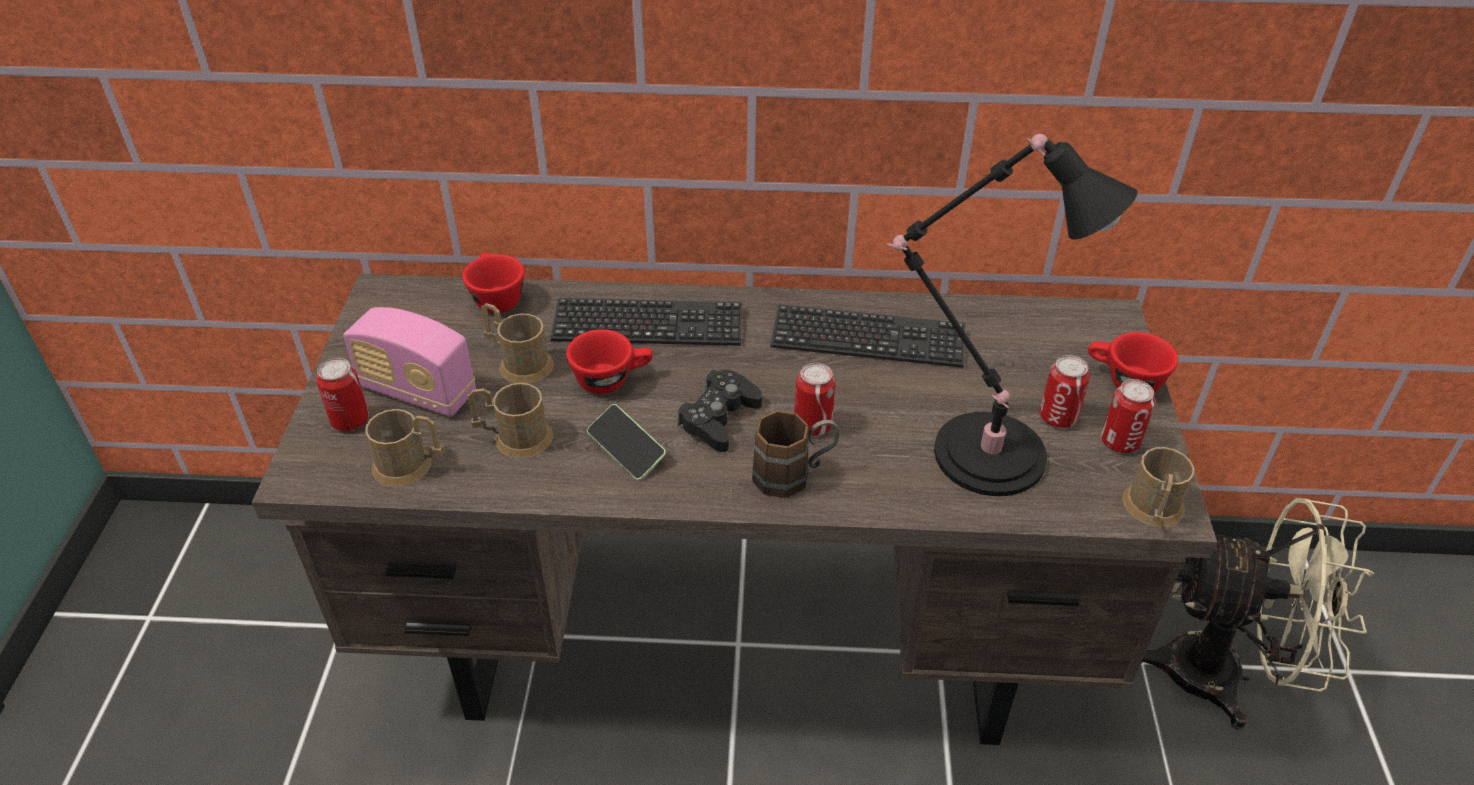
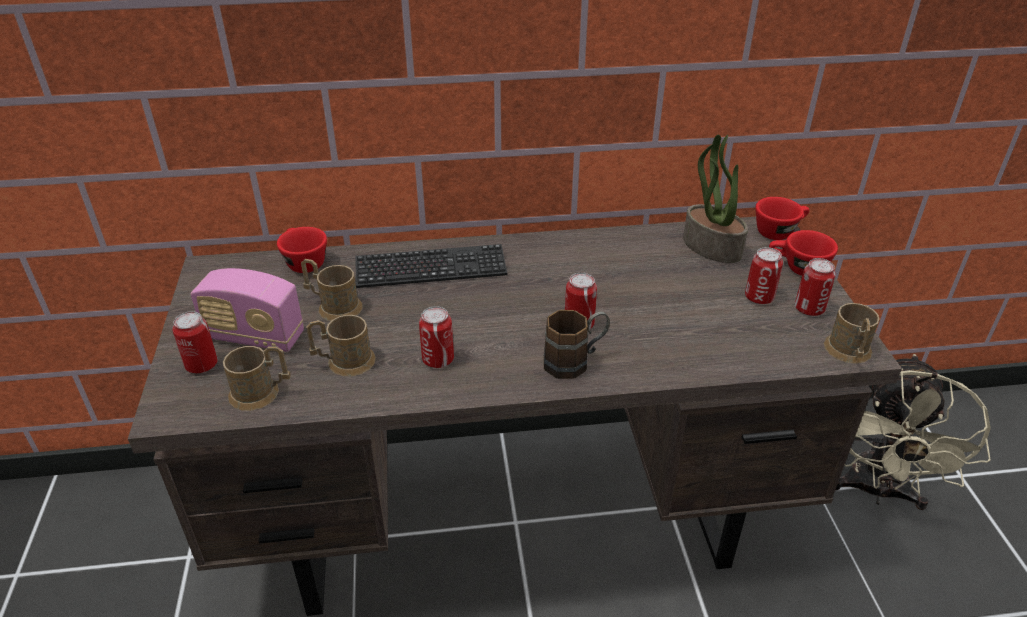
camera: 10 degrees left, 5 degrees down
(612, 379) = (412, 309): red cup -> red cup (779, 231)
(626, 450) = (438, 359): phone -> can
(719, 418) = (505, 328): black game controller -> none
(867, 339) = (602, 260): keyboard -> none
(980, 451) = (710, 327): black table lamp -> none
(1016, 336) = (710, 247): none -> potted plant
(1223, 675) = (877, 491): beige fan -> beige fan turned 105 degrees clockwise

